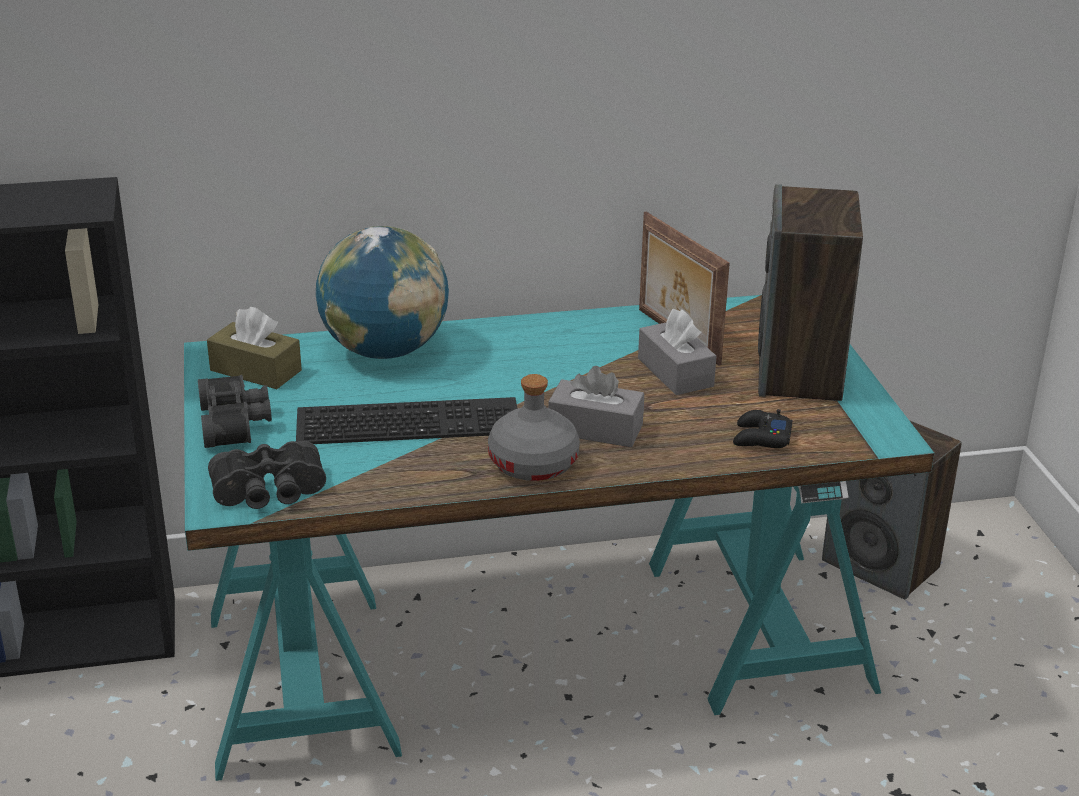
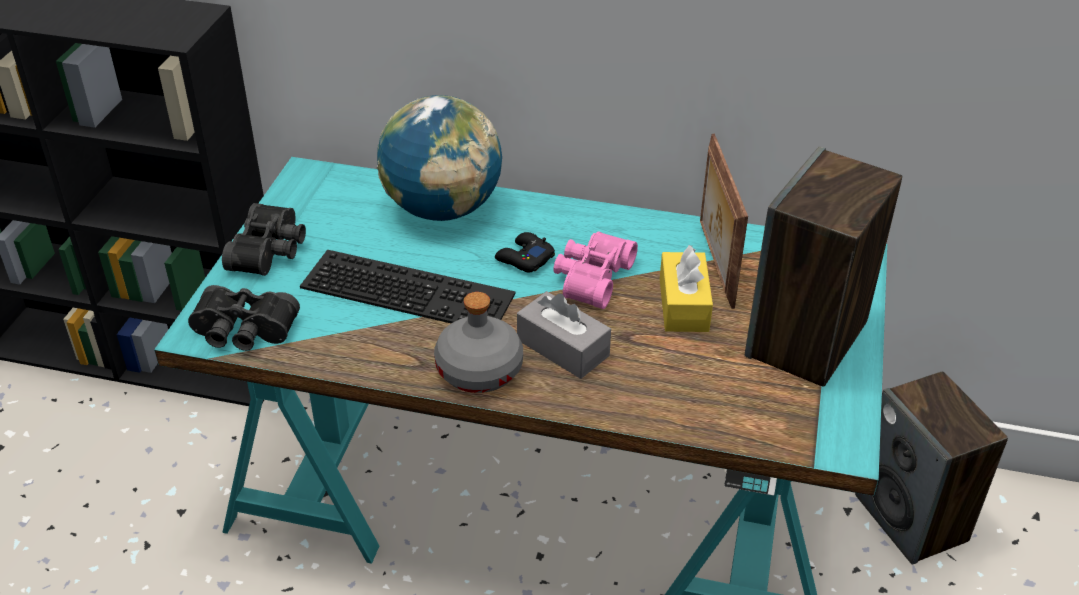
camera: 25 degrees right, 10 degrees up
(255, 370) = (324, 201): brown tissue box -> none
(574, 372) = (590, 278): none -> pink binoculars
(675, 372) = (683, 305): grey tissue box -> yellow tissue box
(761, 438) = (711, 406): black game controller -> black game controller (524, 258)

